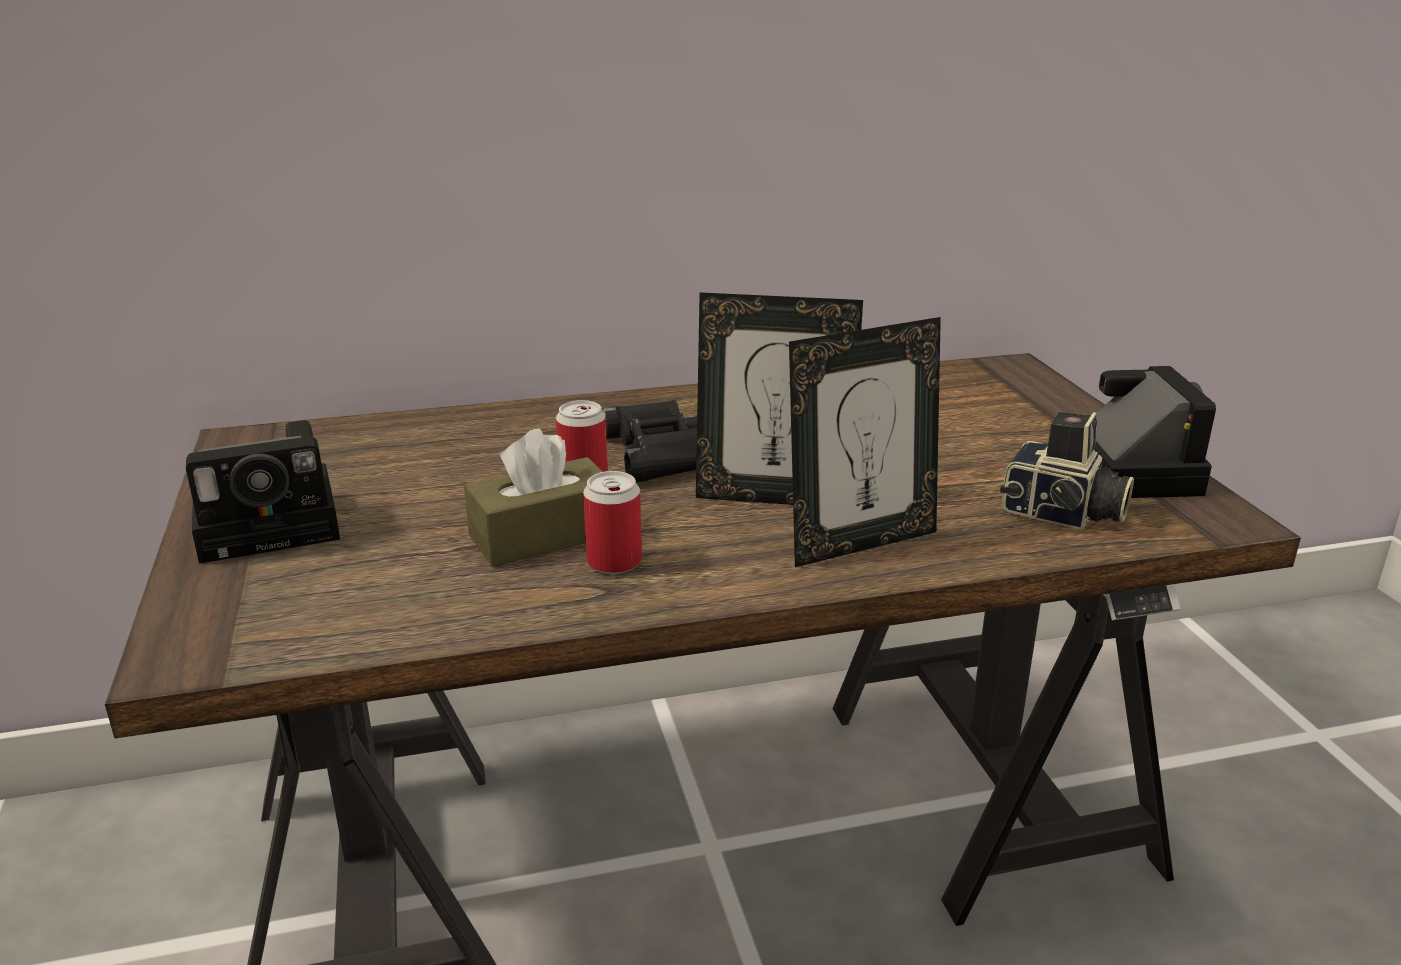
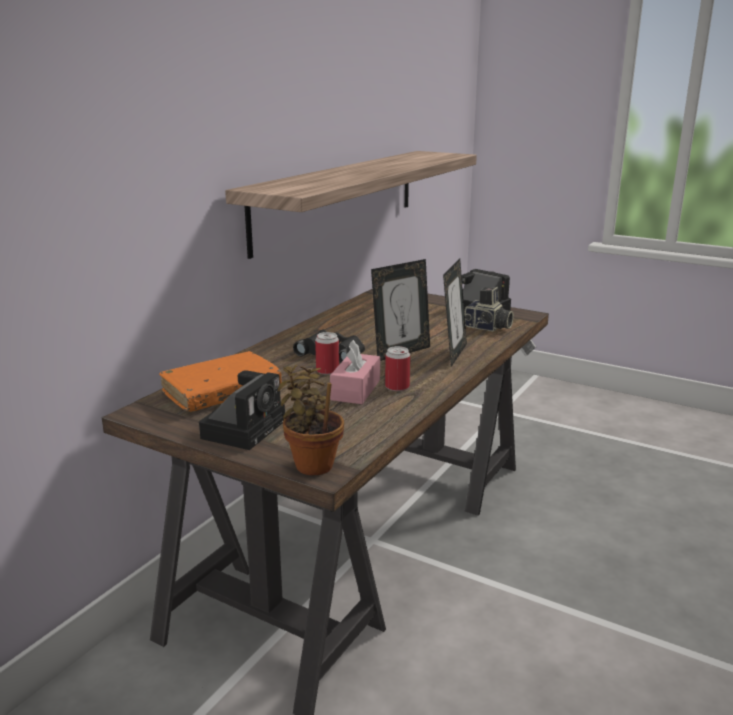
camera: 45 degrees left, 5 degrees down
(200, 633) = (312, 464): none -> potted plant
(381, 453) = (222, 392): none -> orange book
(543, 535) = (355, 390): brown tissue box -> pink tissue box
(914, 138) = (338, 198): none -> shelf
(1062, 515) = (487, 327): camera -> camera turned 45 degrees clockwise

